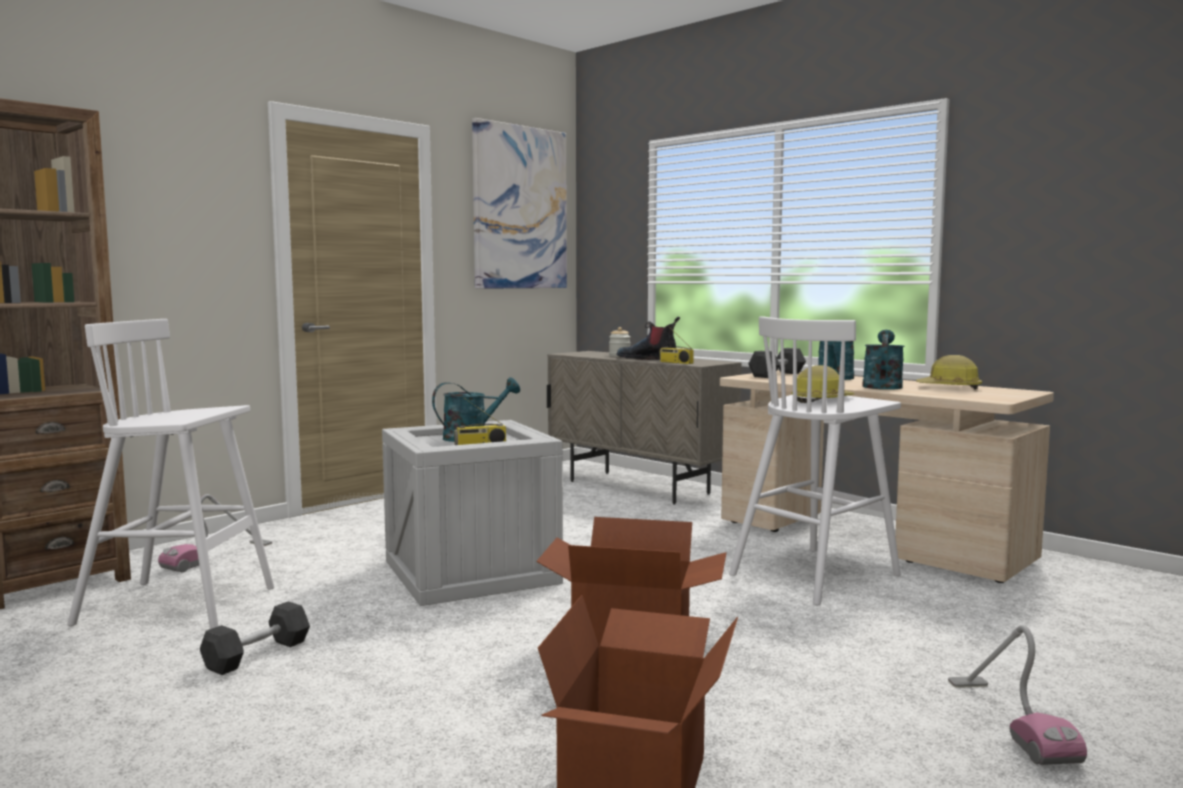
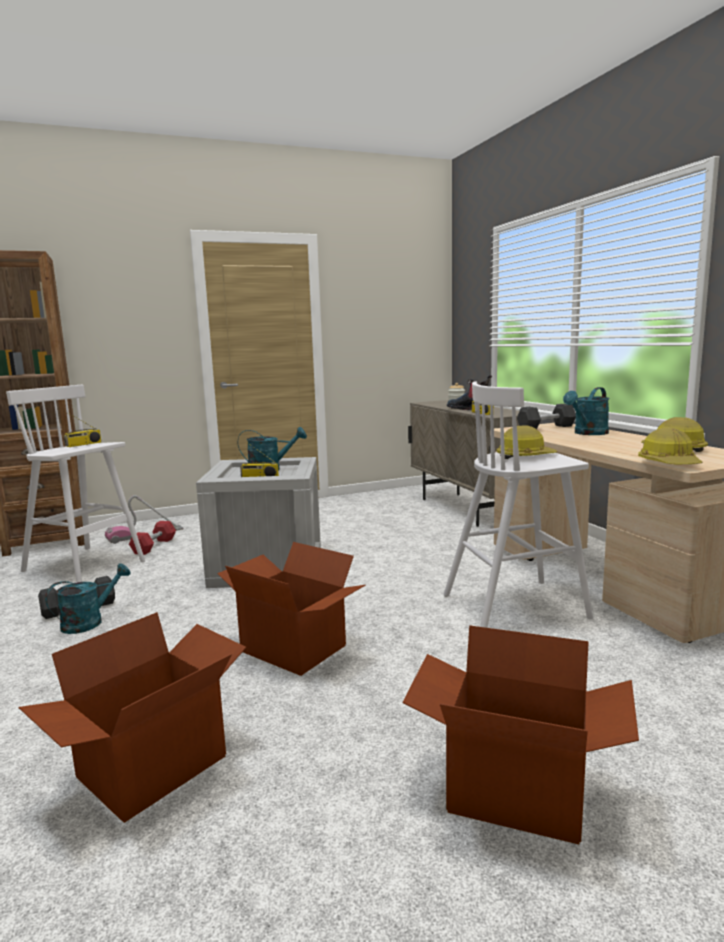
camera: 25 degrees right, 5 degrees up
(180, 411) = (83, 444): none -> radio
(257, 568) = (154, 546): none -> red dumbbell
(520, 208) = (398, 290): picture -> none
(882, 386) = (612, 443): turquoise watering can -> turquoise watering can (89, 622)
(976, 399) = (669, 464): none -> hard hat
(1009, 720) = (516, 792): vacuum cleaner -> cardboard box

